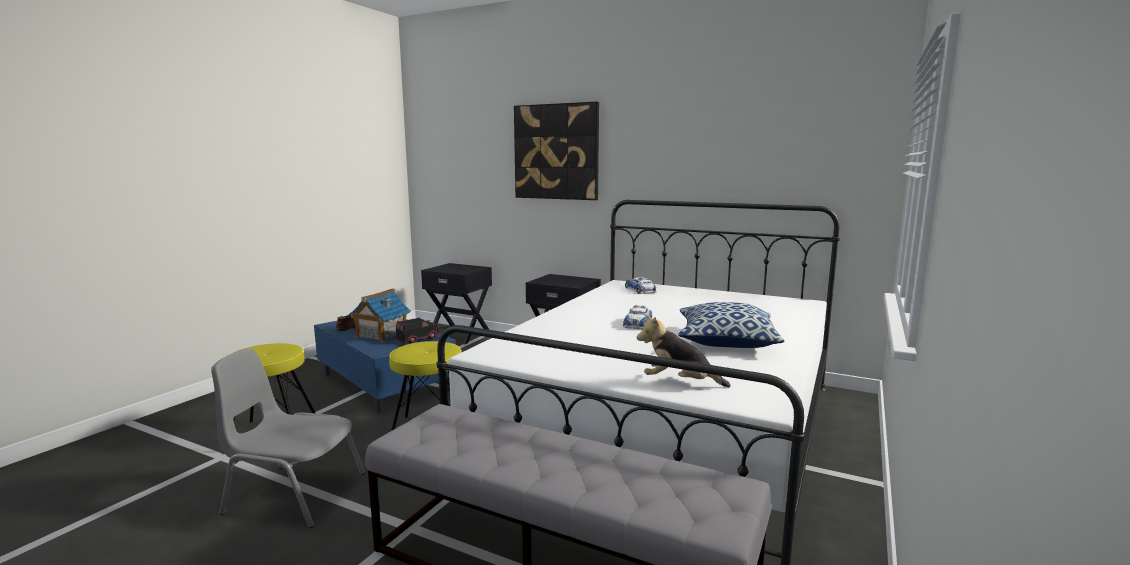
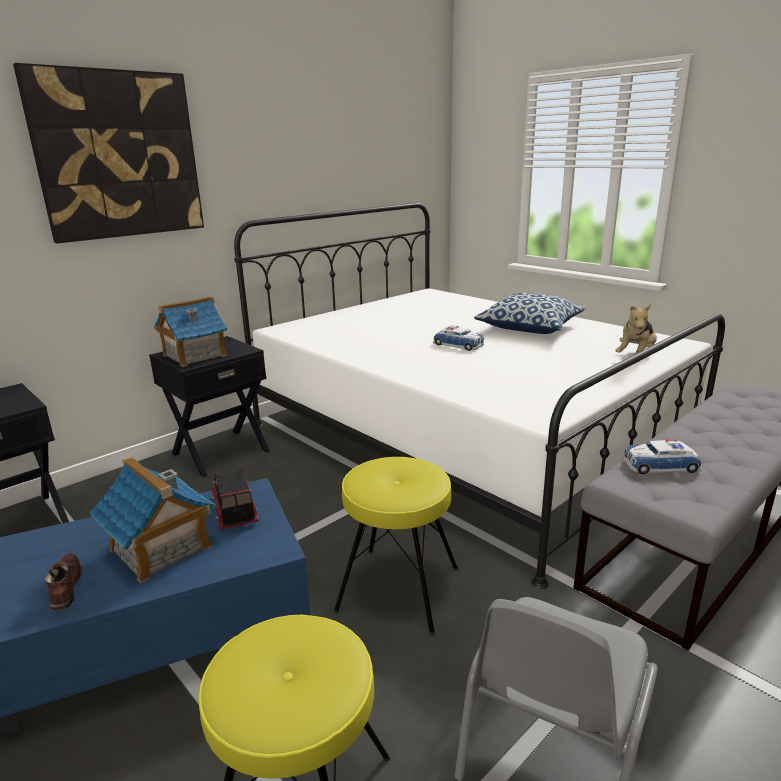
camera: 70 degrees left, 10 degrees up
(554, 279) = (194, 355): none -> toy house
(640, 290) = (323, 327): toy car -> toy car (660, 465)

